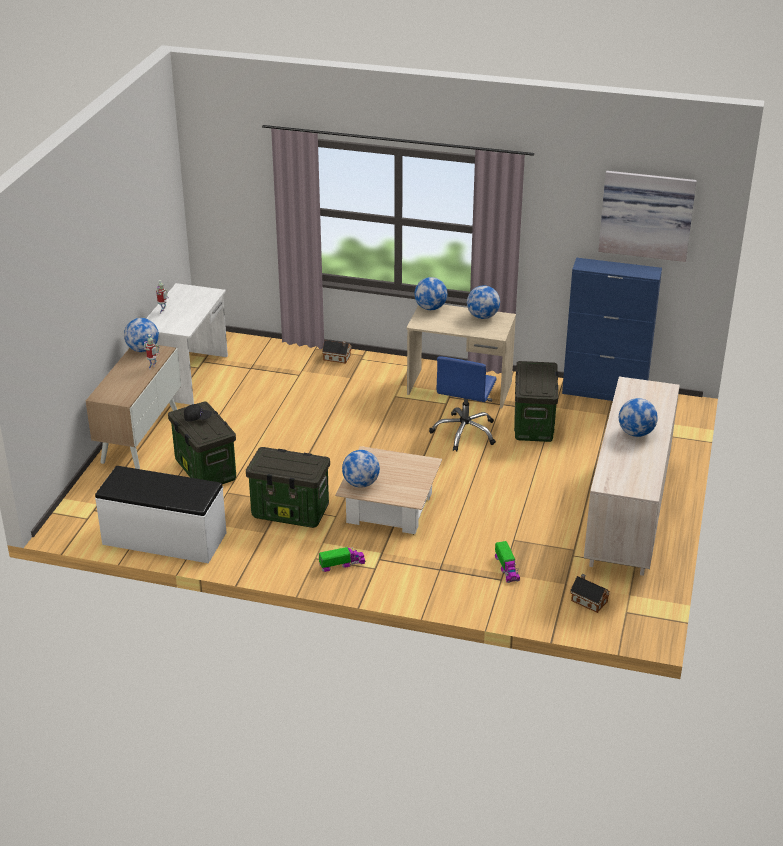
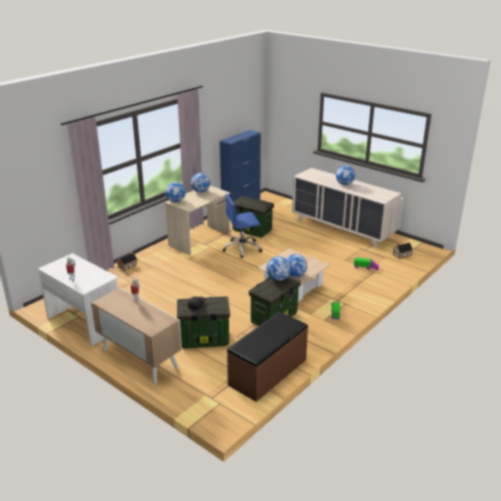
camera: 65 degrees left, 5 degrees down
(143, 350) = (107, 301): globe -> globe (278, 279)
(164, 539) = (268, 372): white bench -> brown bench
(465, 432) = (242, 248): blue office chair -> blue office chair turned 120 degrees clockwise
(646, 214) = (240, 104): picture -> none

